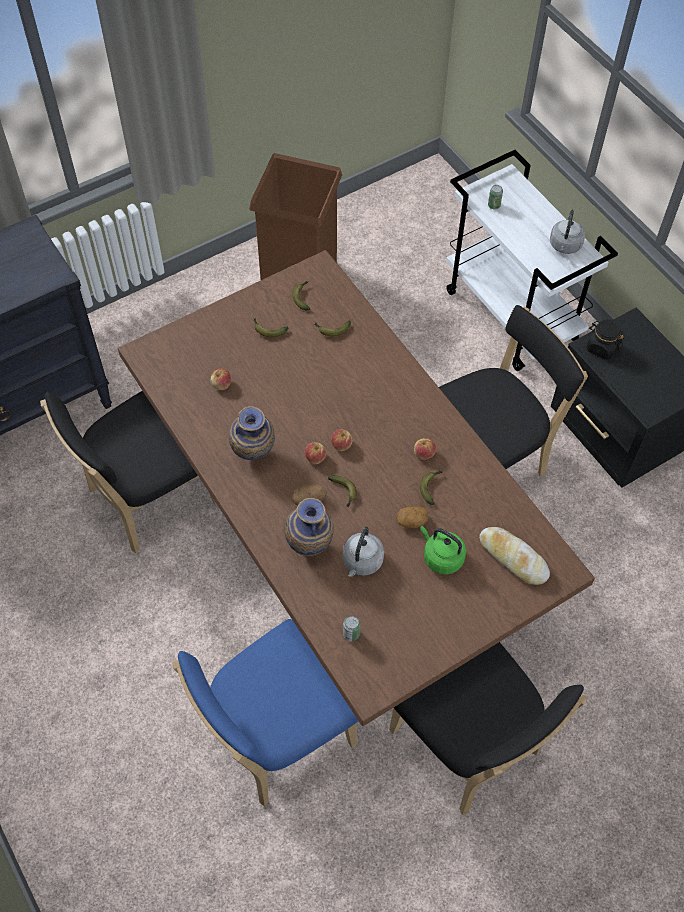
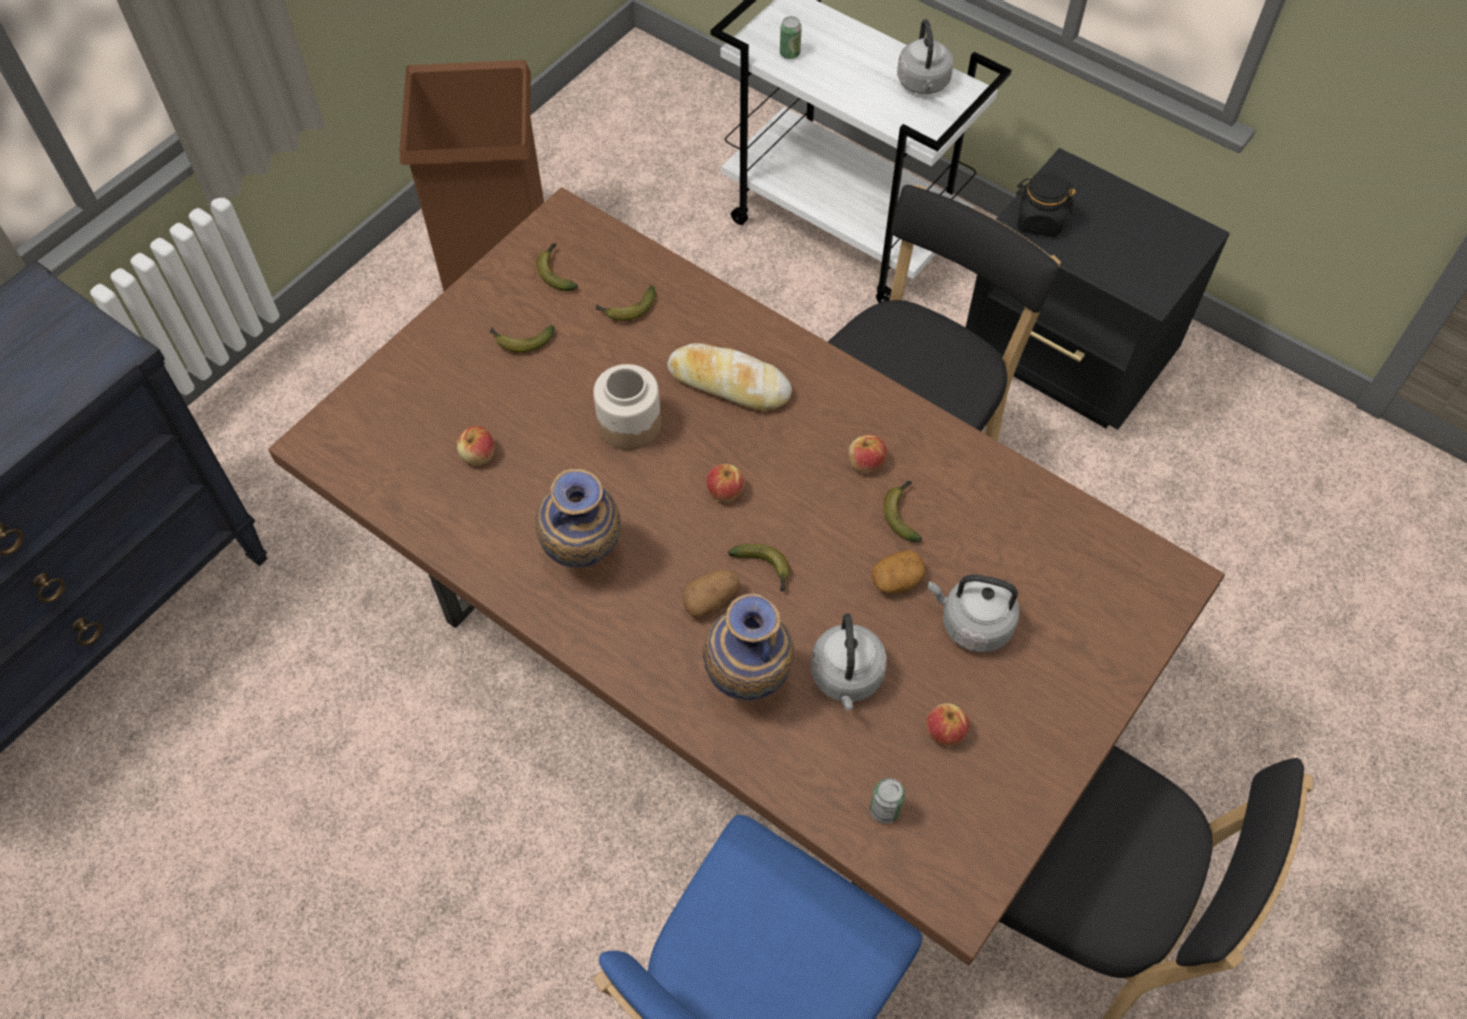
camera: 20 degrees left, 0 degrees up
(147, 499) = (387, 691): black chair -> none
(306, 393) = (628, 424): none -> jar
(315, 457) = (691, 527): apple -> apple (944, 731)
(441, 557) = (972, 624): green kettle -> grey kettle
(513, 558) = (1085, 585): bread -> bread (729, 383)

